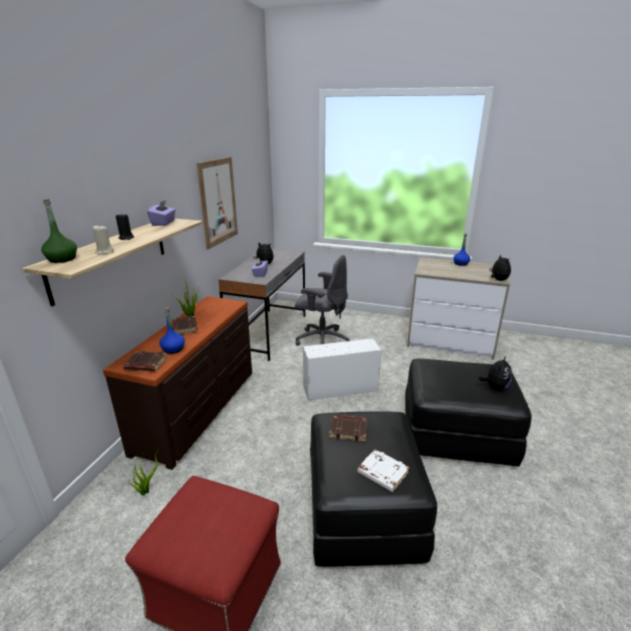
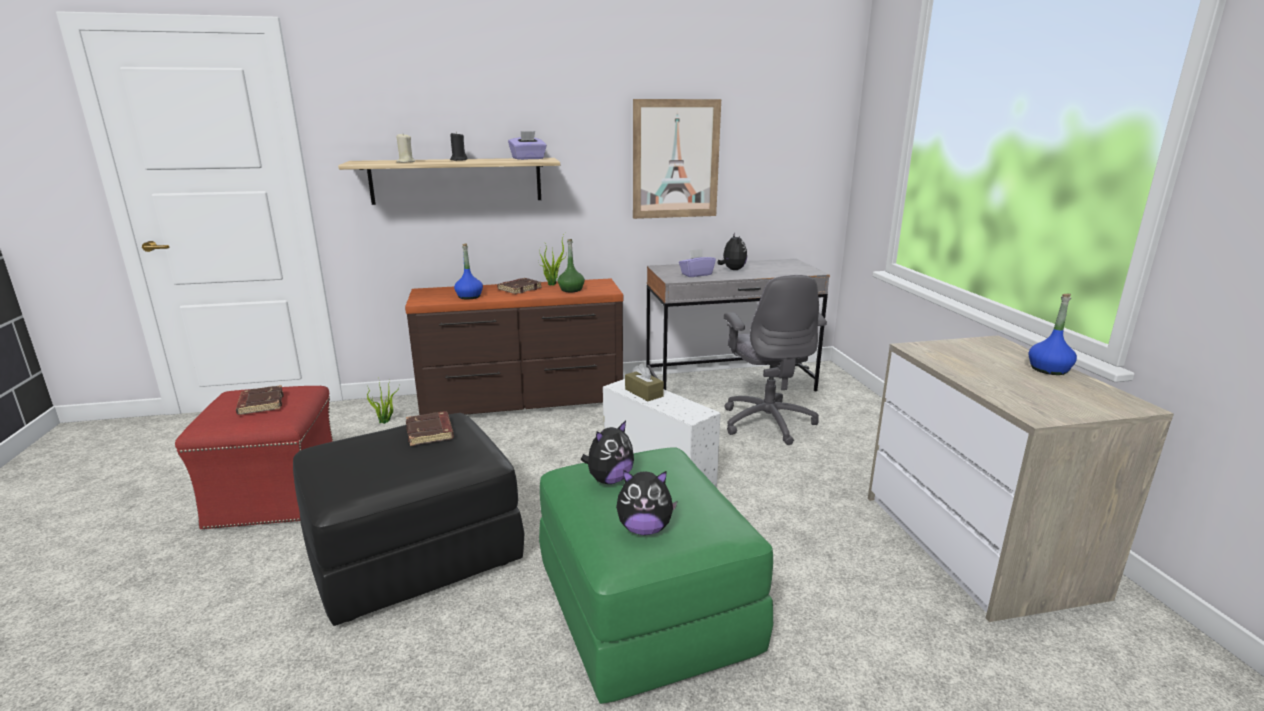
camera: 60 degrees right, 5 degrees down
(62, 259) = (376, 161): green bottle -> green bottle (571, 290)
(145, 364) = (430, 296): brown book -> brown book (260, 404)
(330, 349) = (644, 393): none -> brown tissue box
(382, 473) = (352, 469): white book -> none
(457, 434) = (647, 611): black ottoman -> green ottoman
(498, 280) = (1030, 413): plush toy -> plush toy (609, 479)

